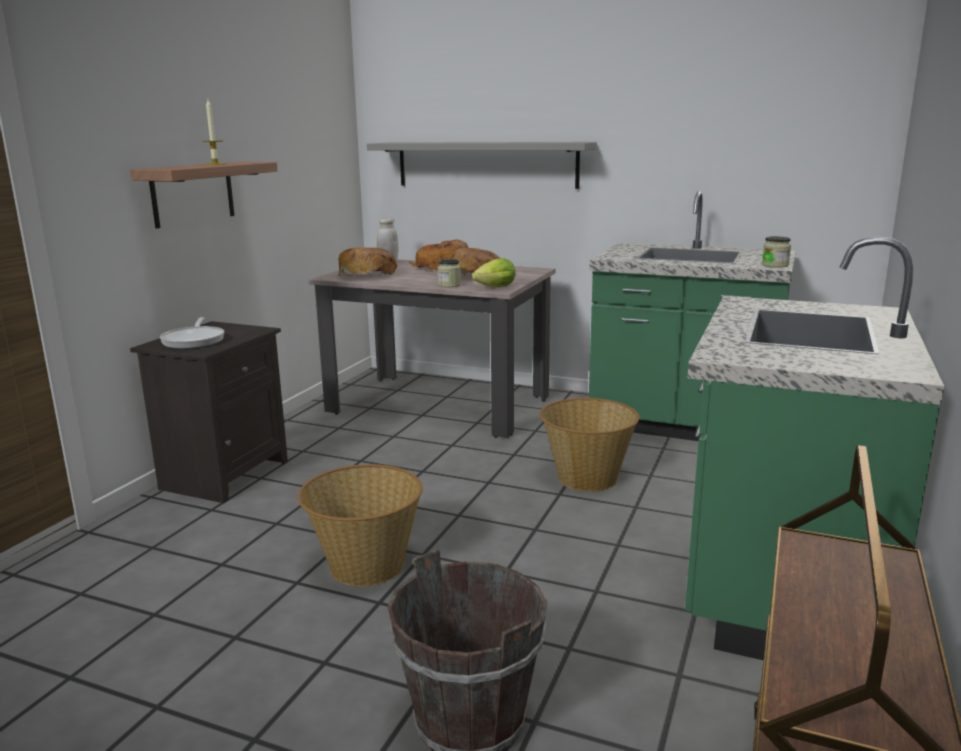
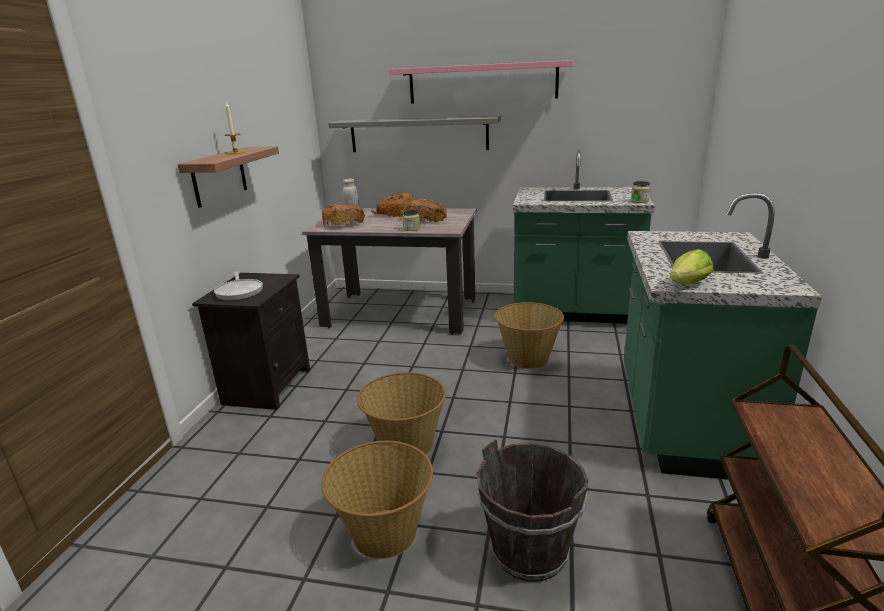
camera: 10 degrees left, 5 degrees up
(284, 669) = (384, 534): none -> basket
(493, 287) = (445, 229): lettuce -> lettuce (686, 285)
(573, 96) = (482, 83): none -> pink shelf

